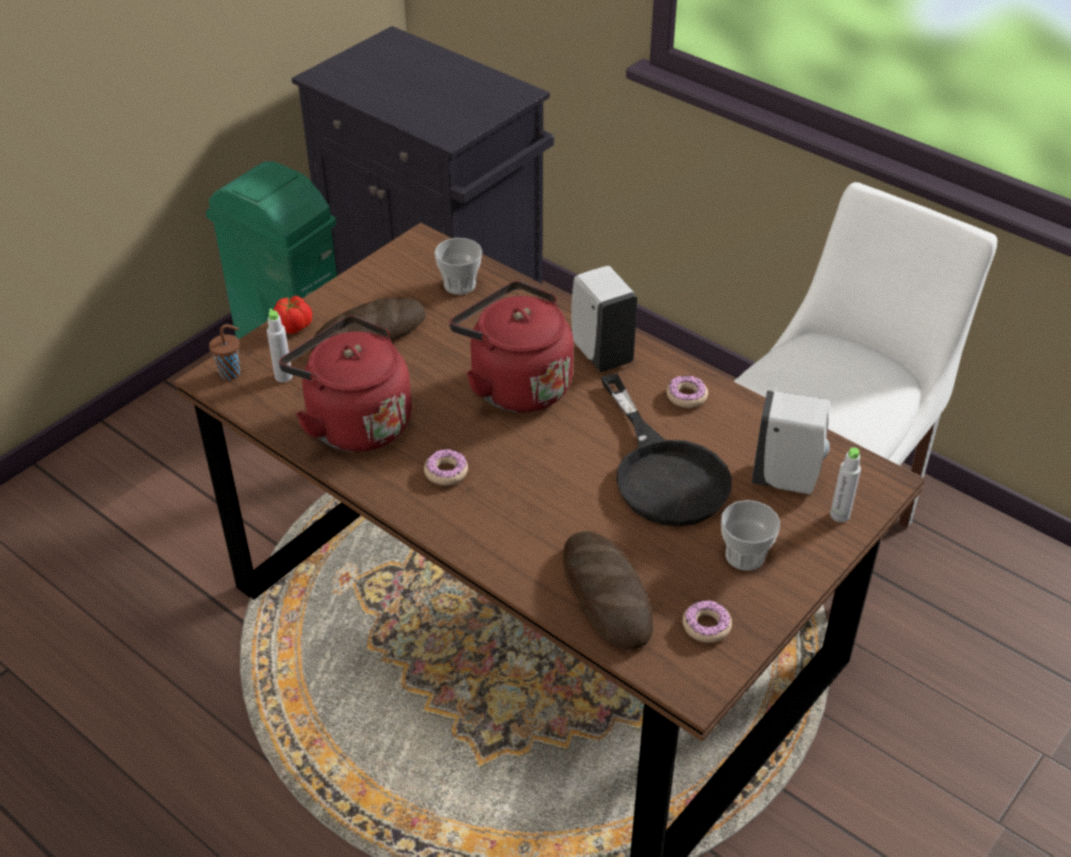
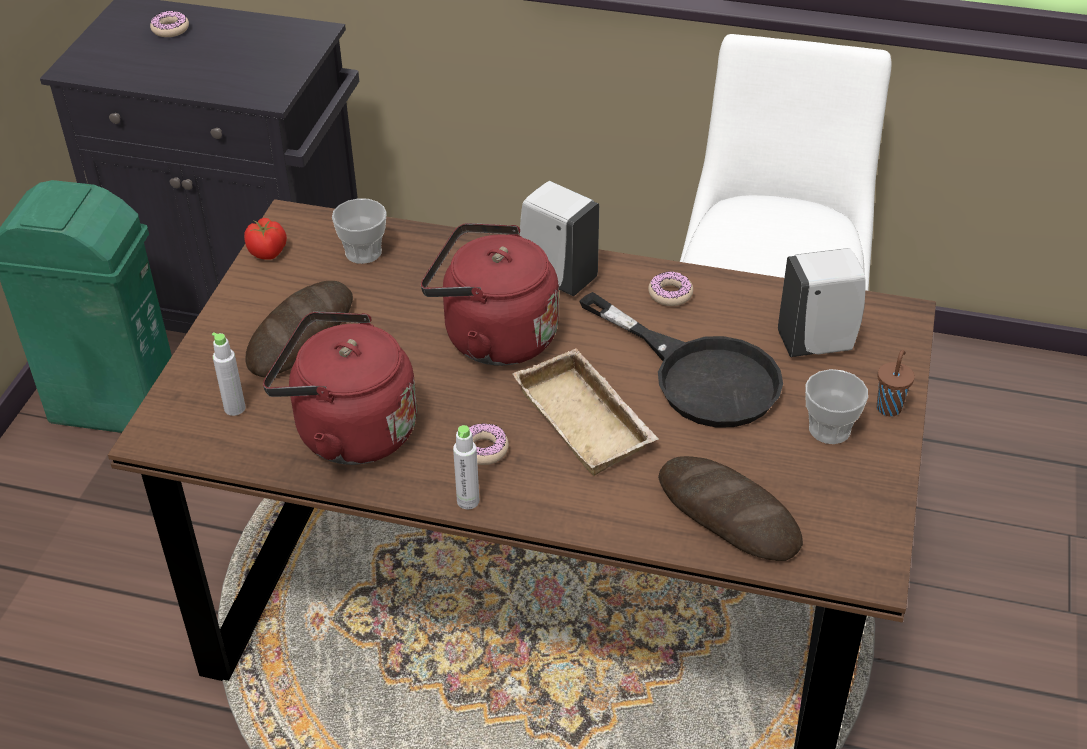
camera: 25 degrees left, 0 degrees up
(231, 373) = (171, 424): brown cup -> brown cup (889, 407)
(294, 327) = (210, 351): tomato -> tomato (268, 252)
(545, 477) = (588, 420): none -> beige tray
(706, 626) = (841, 509): donut -> donut (170, 29)
(839, 515) = (886, 360): grey bottle -> grey bottle (468, 501)

